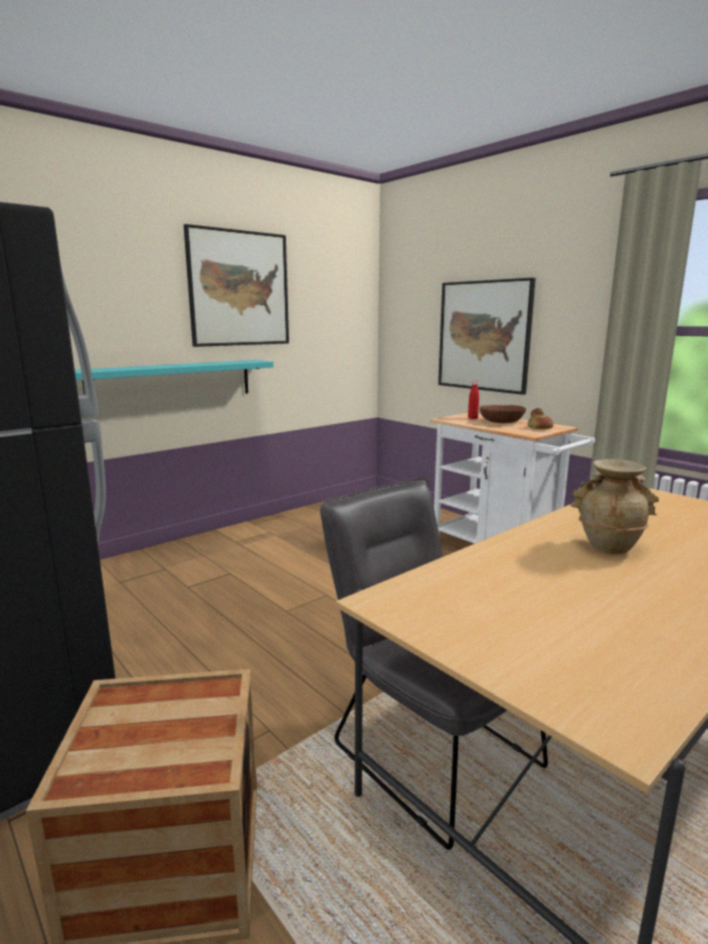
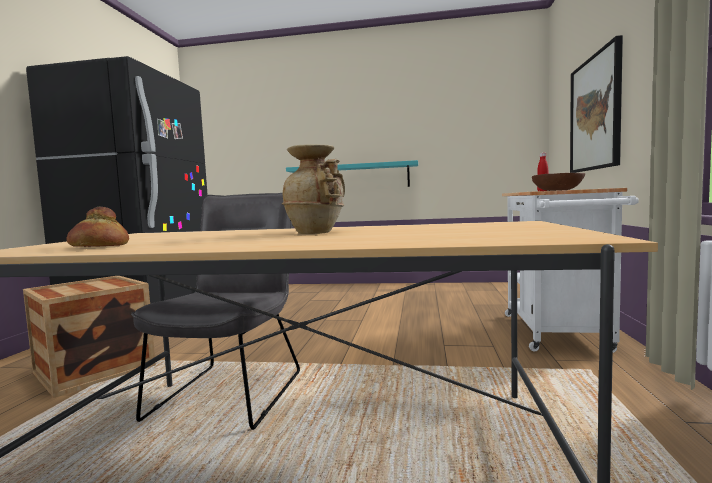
camera: 50 degrees right, 10 degrees down
(239, 289) = (405, 112): picture -> none
(539, 428) = (573, 189): bread -> bread (99, 246)

